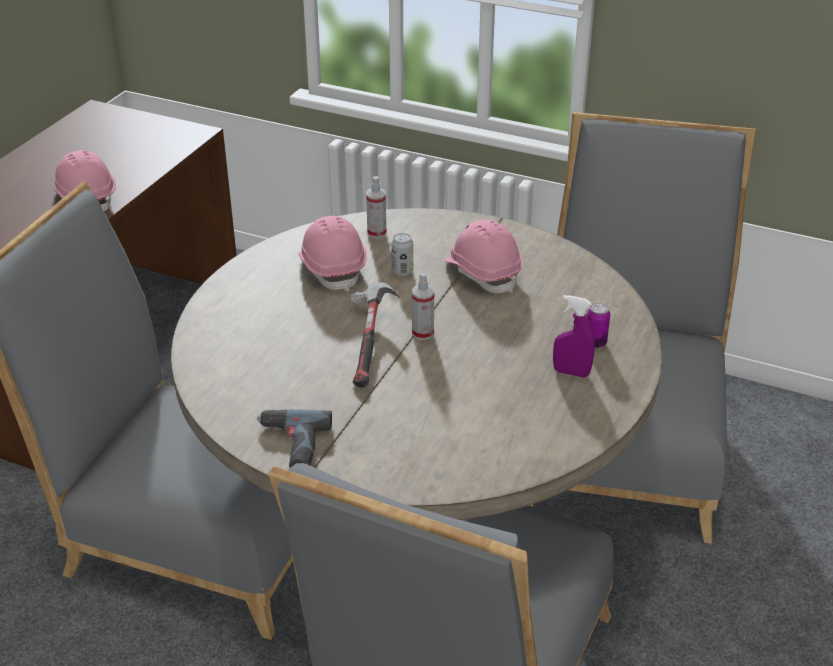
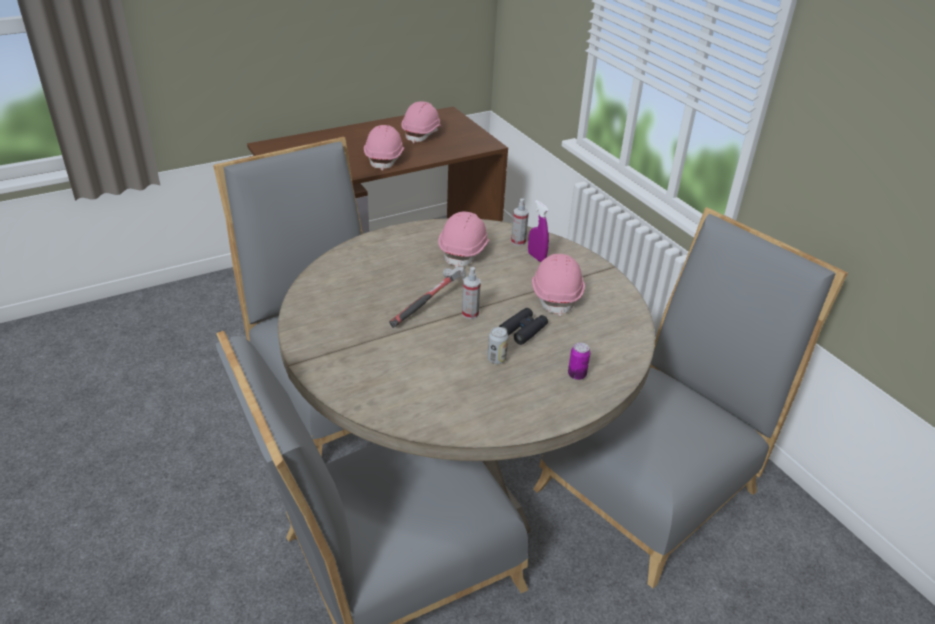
camera: 35 degrees right, 0 degrees up
(94, 148) = (422, 133): none -> pink hard hat
(290, 446) = (312, 340): power drill -> none
(402, 271) = (505, 271): can -> can (496, 359)
(495, 324) = (523, 330): none -> black binoculars
(571, 373) = (535, 385): purple spray bottle -> purple spray bottle (536, 257)

